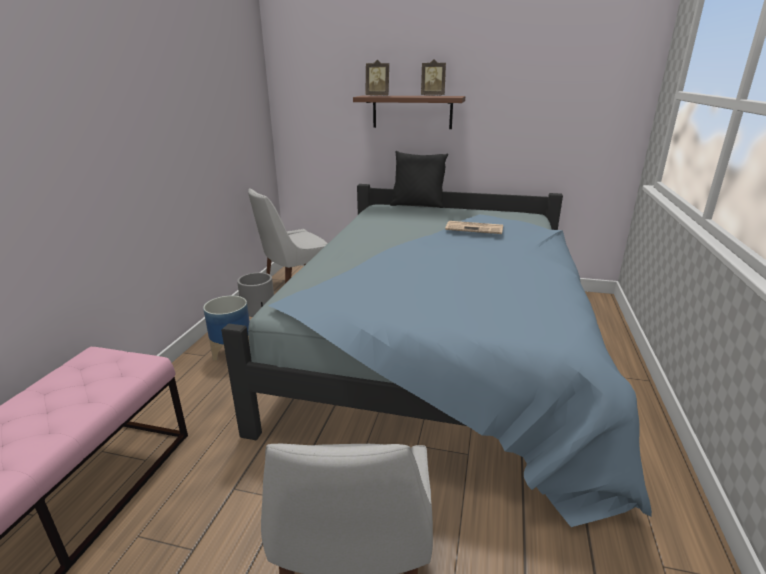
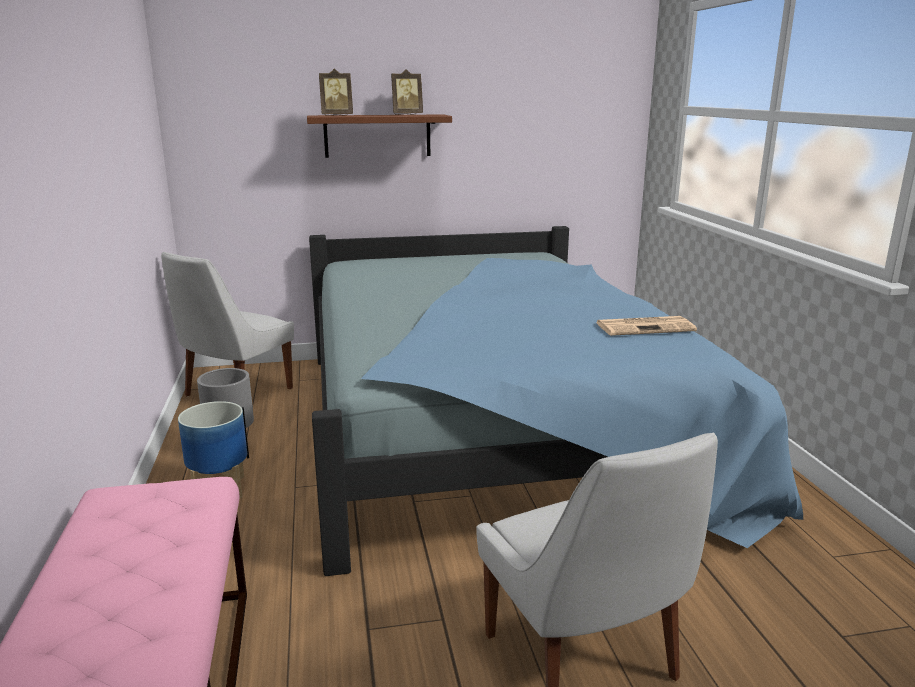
camera: 25 degrees left, 5 degrees down
(417, 205) = (397, 256): black pillow -> none
(475, 228) = (502, 272): newspaper -> newspaper (646, 327)

